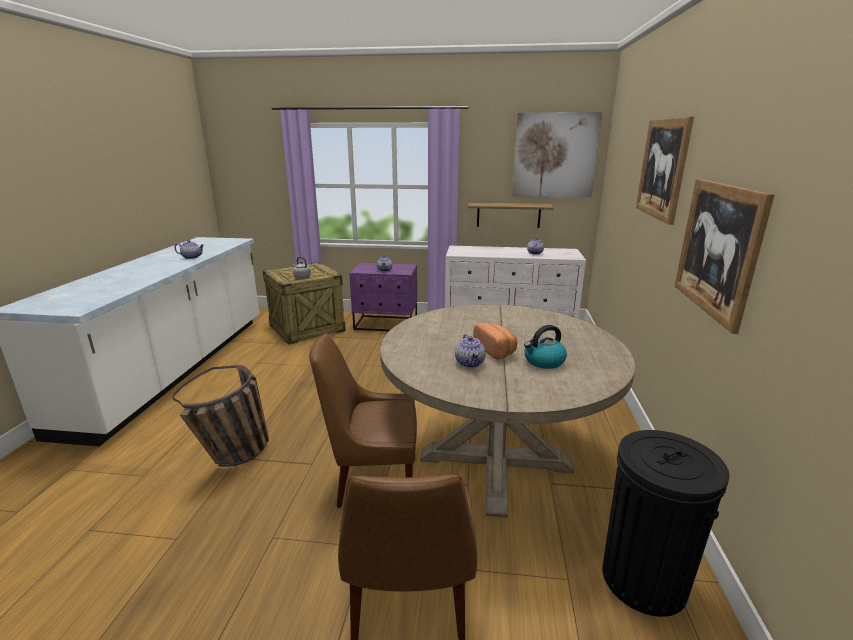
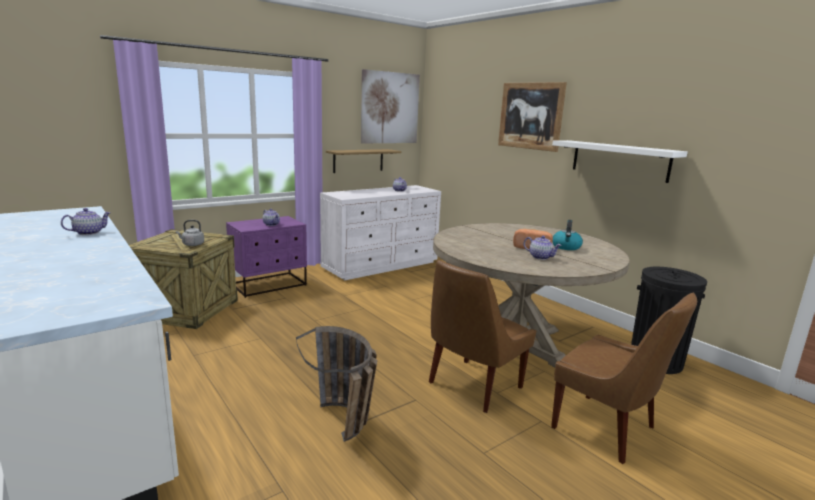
camera: 45 degrees left, 5 degrees down
(717, 249) = (619, 160): picture -> white shelf

